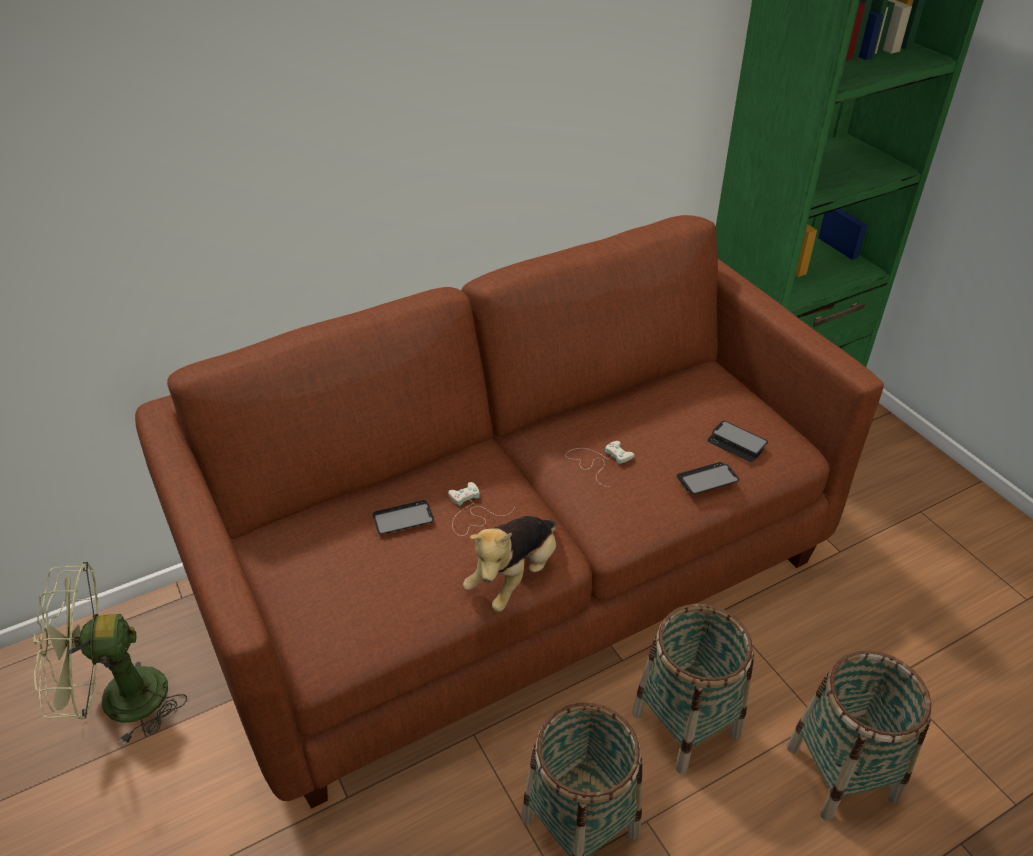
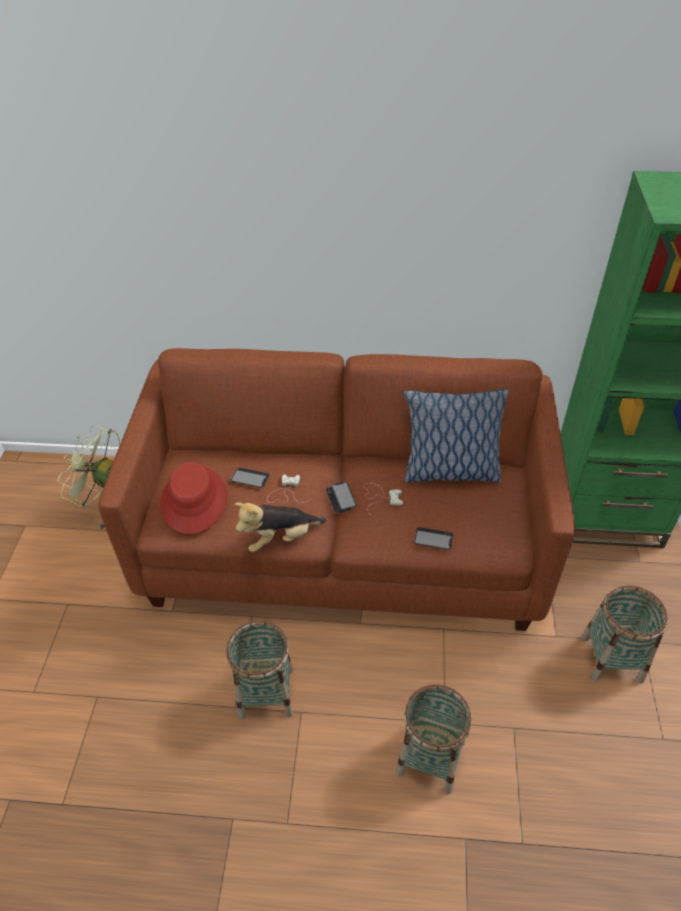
camera: 35 degrees right, 5 degrees up
(345, 587) = (194, 500): none -> red hat
(649, 396) = (449, 471): none -> pillow
(686, 723) = (365, 677): basket -> basket (612, 658)
(737, 443) = (474, 526): phone -> phone (341, 498)

